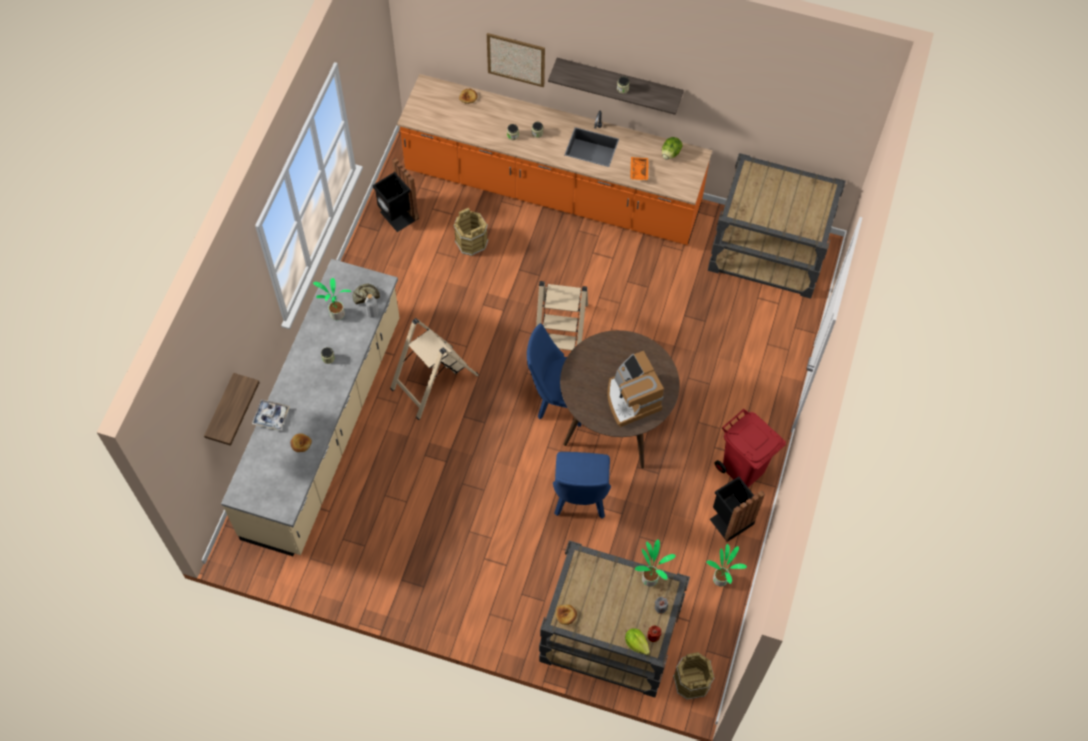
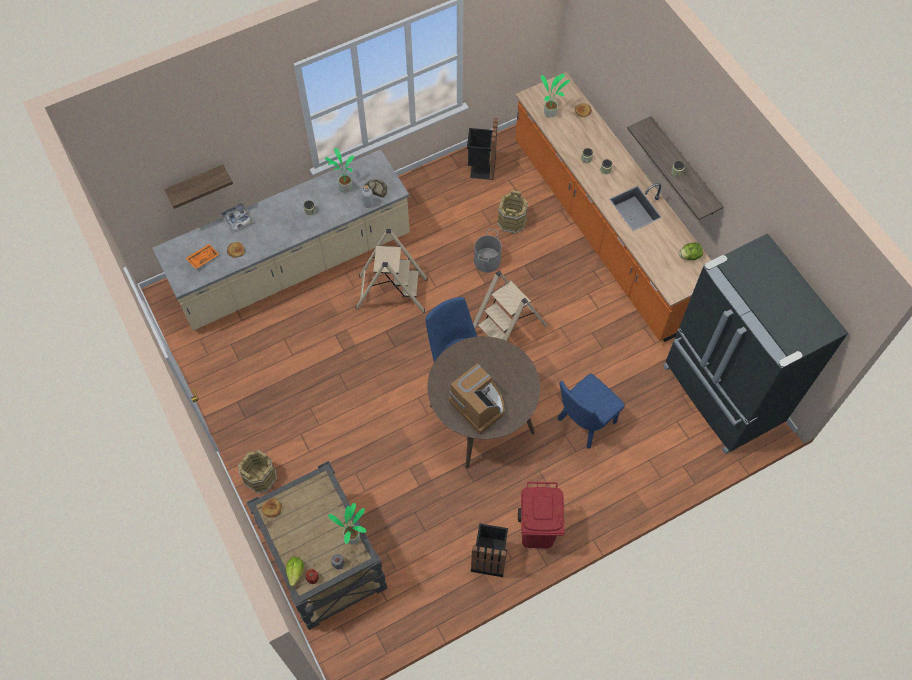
camera: 45 degrees right, 0 degrees up
(486, 290) = (487, 261): none -> grey bucket
(516, 59) = (626, 99): picture -> none
(580, 501) = (401, 452): blue chair -> blue chair (583, 424)
(631, 399) = (479, 404): coffee machine -> coffee machine turned 120 degrees clockwise
(638, 171) = (651, 250): orange tray -> orange tray (203, 258)
(691, 682) = (343, 643): brown bucket -> brown bucket (260, 477)
(721, 579) = (439, 593): potted plant -> potted plant (551, 113)
(768, 251) = (721, 395): bookcase -> black fridge

